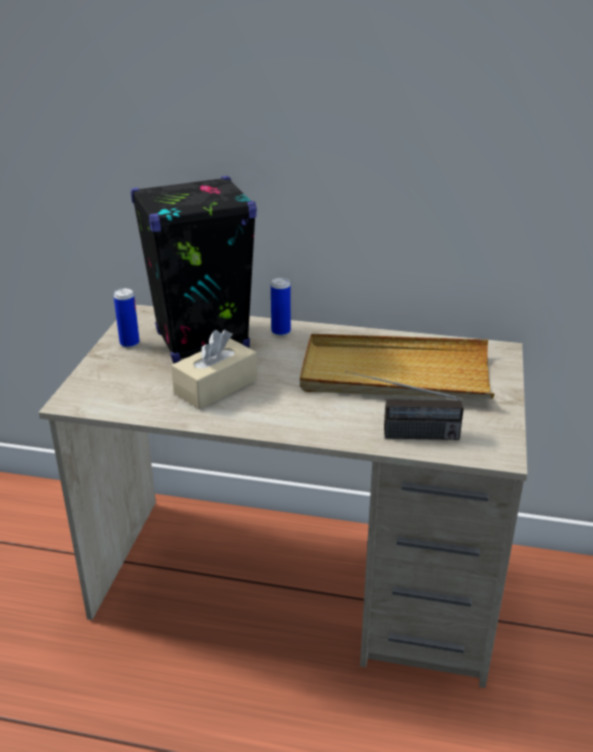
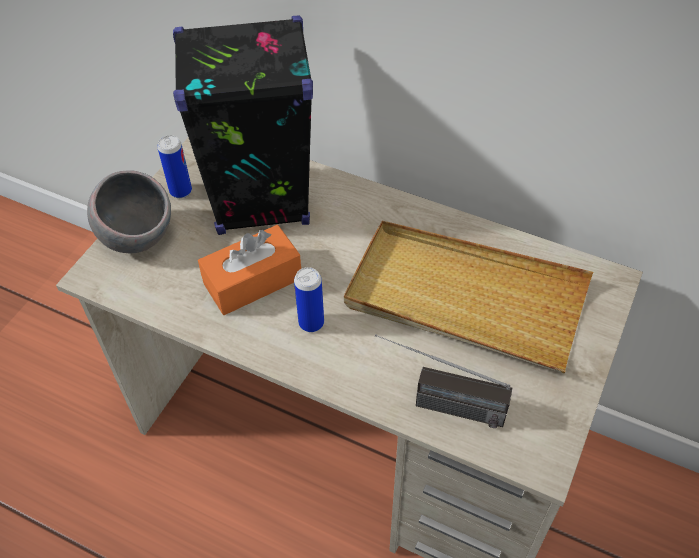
camera: 15 degrees right, 20 degrees up
(102, 374) = (138, 237): none -> grey bowl
(216, 387) = (253, 281): beige tissue box -> orange tissue box
(281, 332) = (355, 201): can -> can (311, 323)

